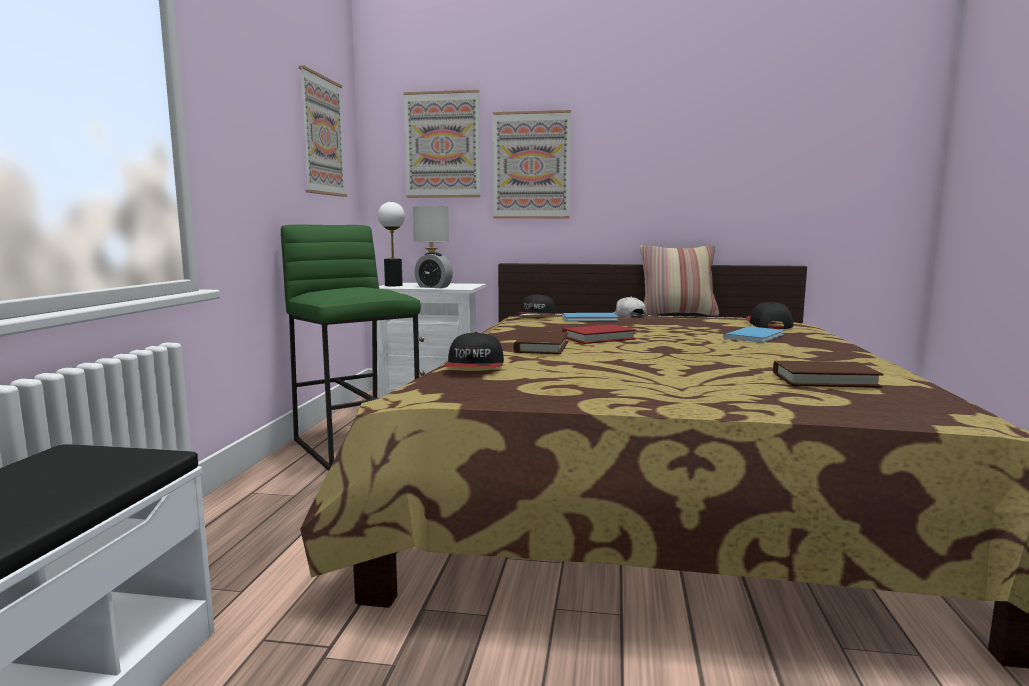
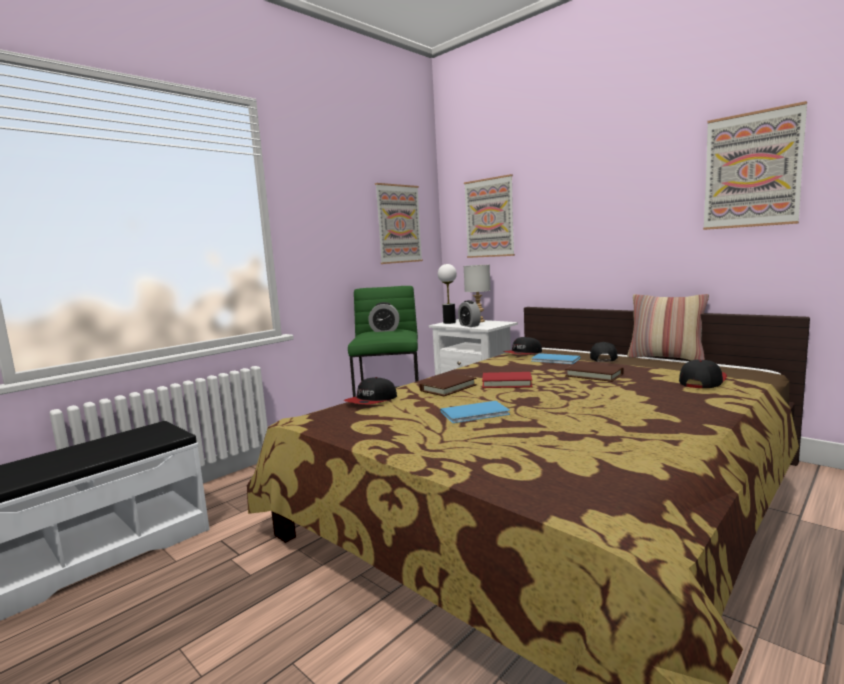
camera: 35 degrees right, 0 degrees up
(352, 287) = (384, 330): none -> alarm clock
(531, 165) = (550, 229): picture -> picture (752, 170)
(627, 317) = (603, 359): white cap -> black cap
(756, 336) = (647, 394): blue book -> blue book (477, 413)
(824, 379) = (571, 452): brown book -> brown book (594, 375)

